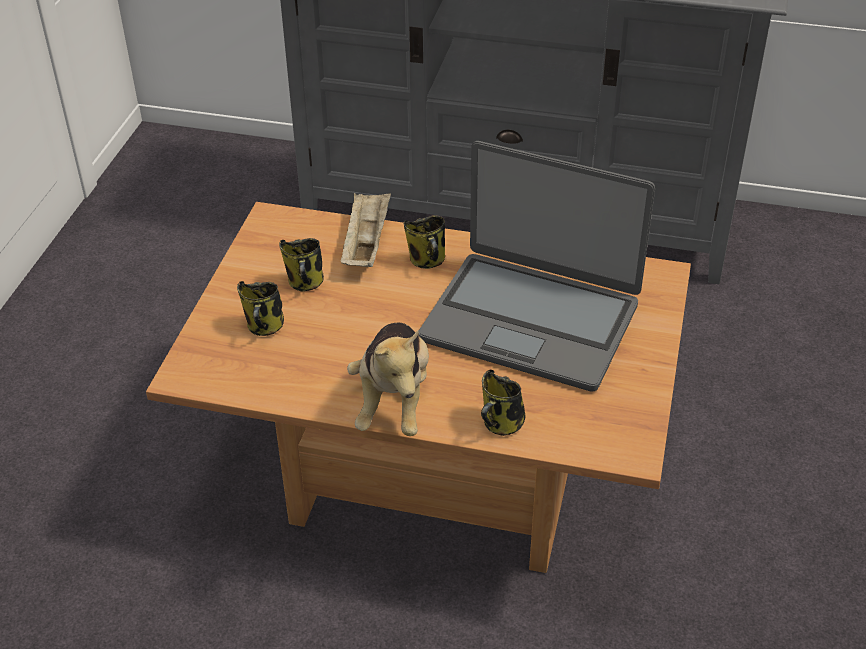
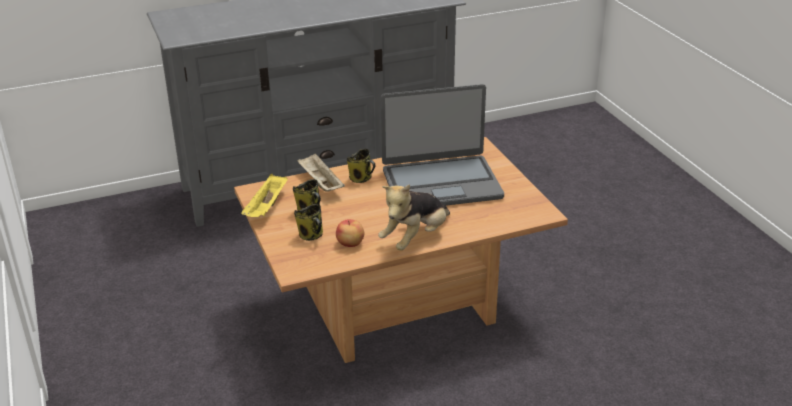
camera: 35 degrees left, 10 degrees down
(258, 254) = (267, 208): none -> yellow tray
(298, 365) = (350, 243): none -> apple
(393, 400) = (415, 238): plush toy -> plush toy turned 75 degrees clockwise
(501, 424) = (477, 227): mug -> none

